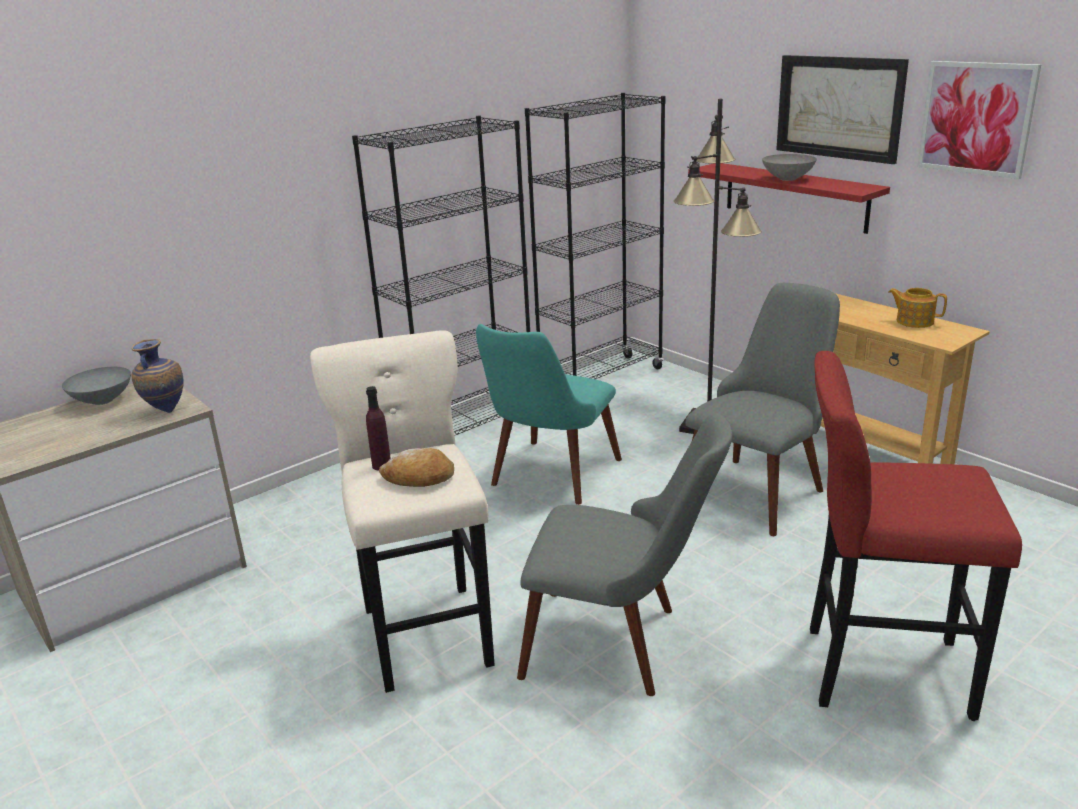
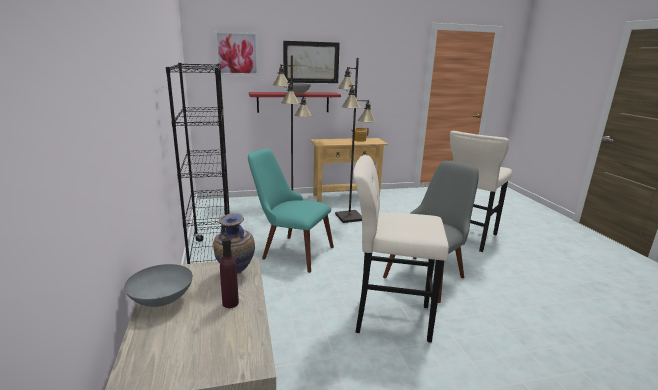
camera: 65 degrees left, 5 degrees down
(381, 465) = (395, 227): purple bottle -> purple bottle (230, 303)
(419, 478) = (417, 222): bread -> none
(549, 479) = (290, 251): turquoise chair -> turquoise chair turned 150 degrees clockwise
(601, 379) = (215, 213): black bookcase -> none
(760, 487) = (349, 217): grey chair -> black floor lamp
(877, 671) = (468, 238): red stool -> beige stool
(976, 118) = (365, 63): picture -> picture (237, 53)

